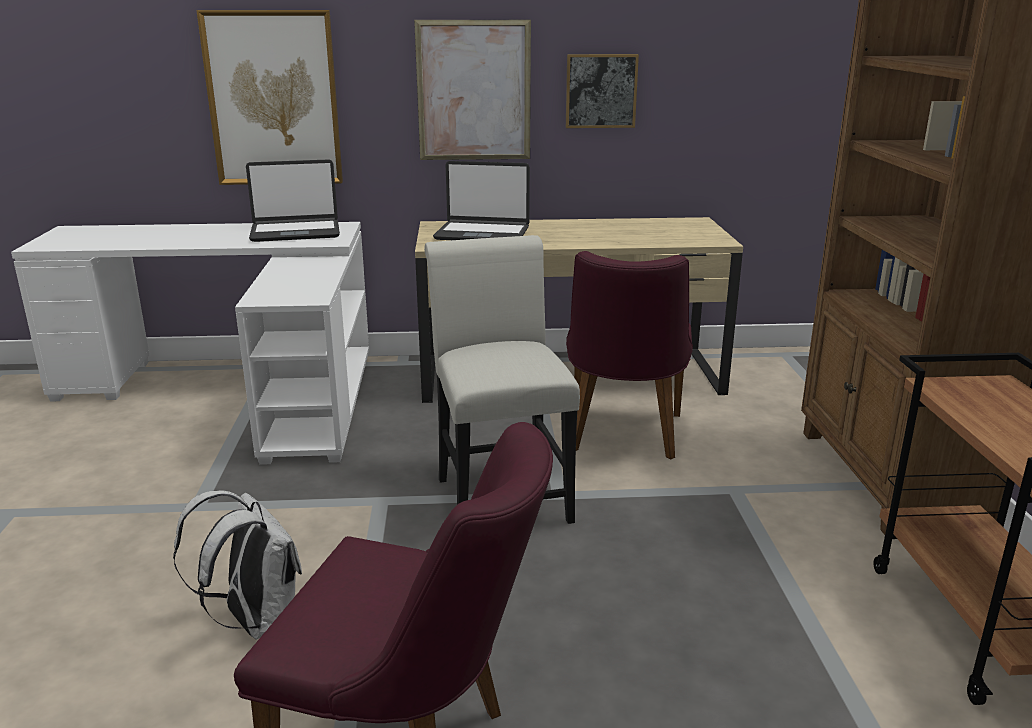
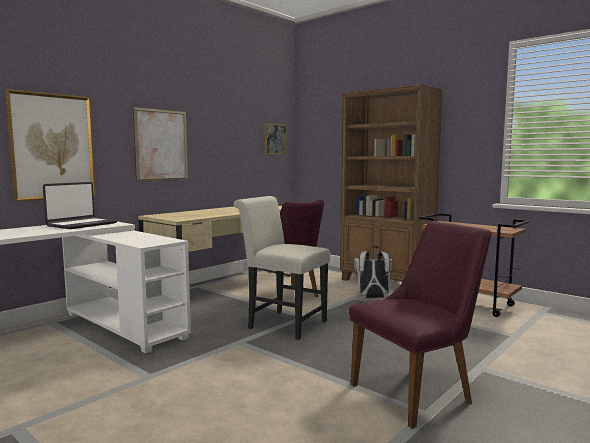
camera: 45 degrees left, 15 degrees down
(255, 621) = (278, 392): white backpack -> white backpack (372, 298)
(482, 233) = (186, 215): laptop -> none
(601, 91) = (214, 146): picture -> picture (275, 139)

